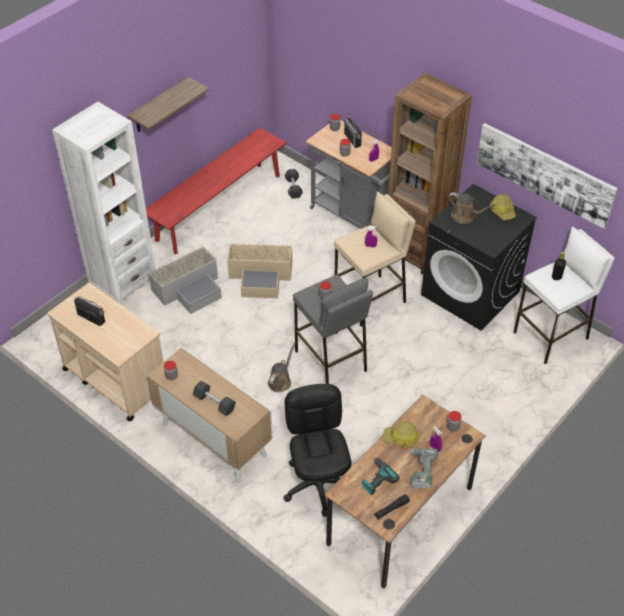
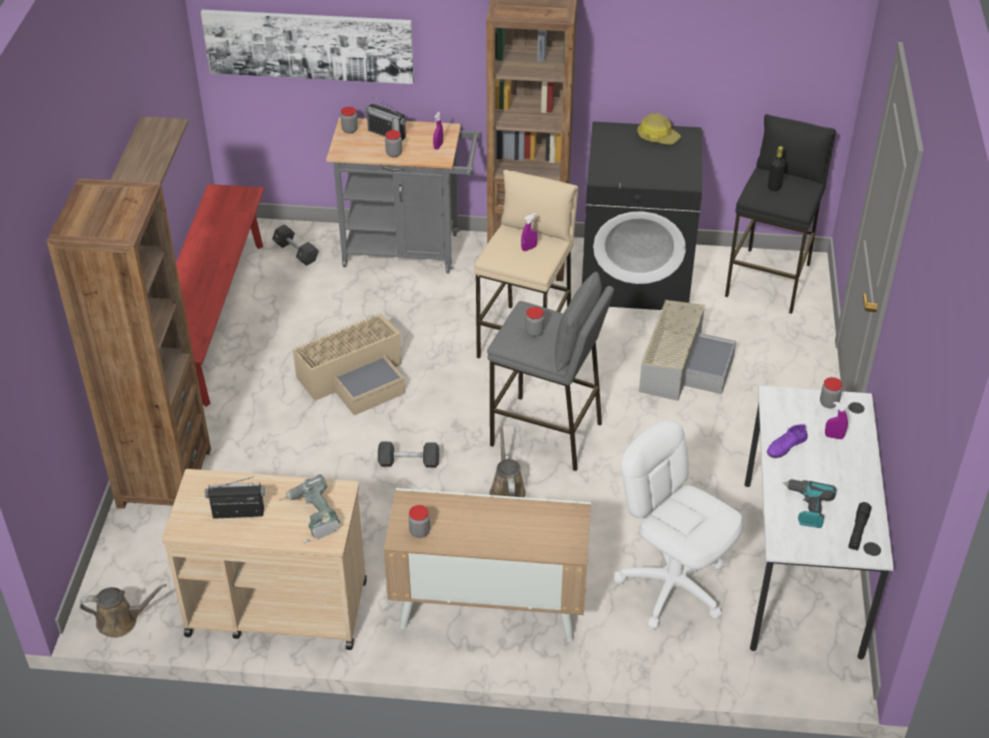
camera: 35 degrees left, 5 degrees down
(123, 282) = (164, 477): white bookcase -> brown bookcase
(190, 288) = (271, 438): grey storage box -> grey storage box (682, 365)
(214, 403) = (511, 533): black dumbbell -> black dumbbell (409, 462)
(318, 484) = (672, 586): black office chair -> white office chair
(400, 515) = (801, 566): brown desk -> white desk
(401, 438) = (786, 446): hard hat -> purple shoe
(419, 471) = (844, 472): power drill -> power drill (312, 517)
(465, 216) = (622, 160): brown watering can -> brown watering can (121, 621)
(544, 174) = (704, 60): picture -> picture (309, 45)
(551, 336) = (769, 280): white stool -> black stool

